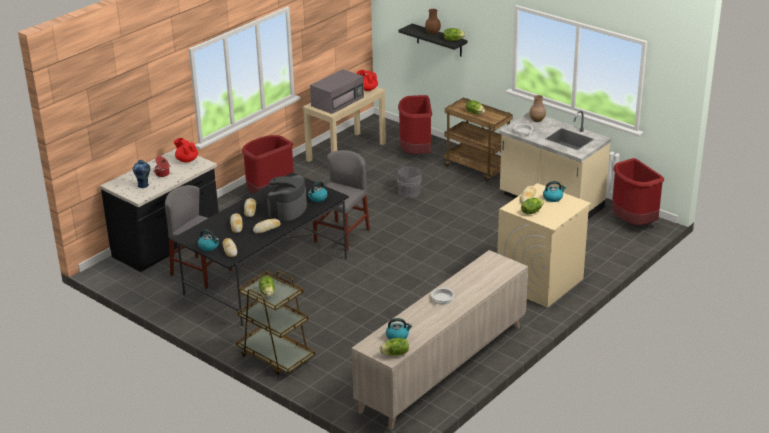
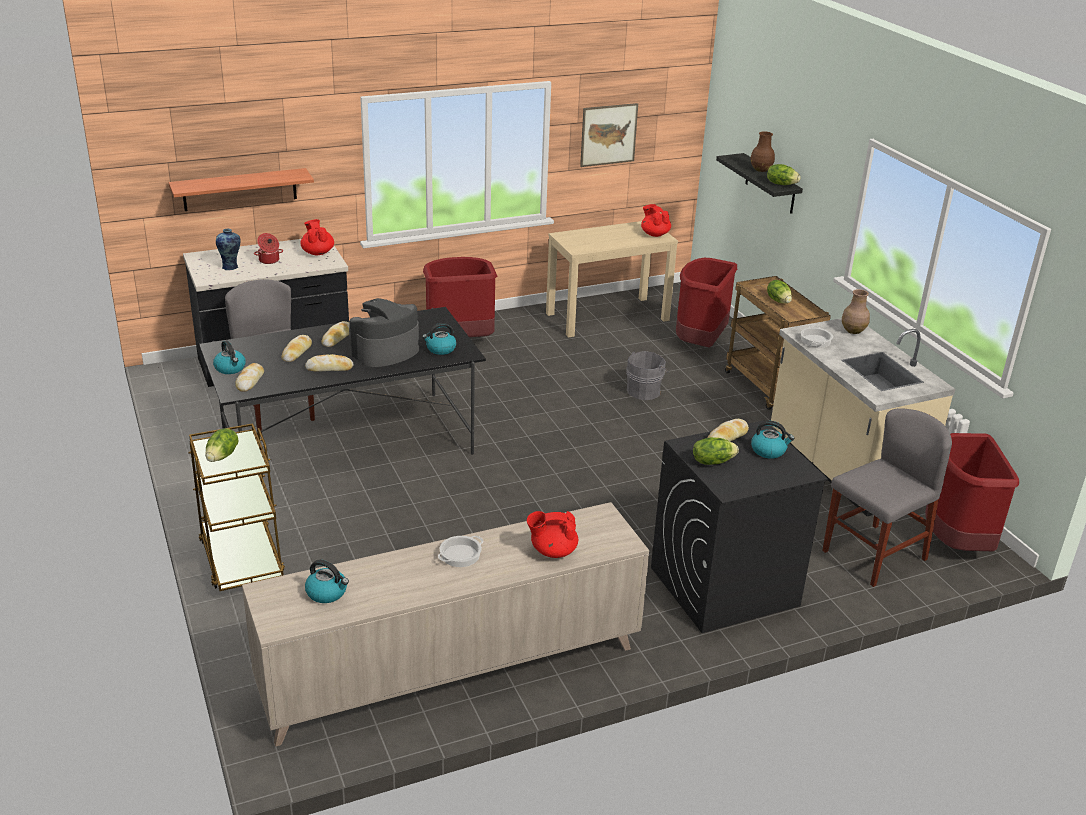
camera: 25 degrees right, 0 degrees up
(128, 131) = (240, 189): none -> shelf
(322, 31) = (608, 134): none -> picture
(338, 101) = (600, 238): grey microwave -> none
(341, 236) = (497, 421): grey chair -> grey chair (874, 555)
(395, 354) = (291, 621): lettuce -> none
(484, 281) = (552, 551): none -> red teapot
(539, 282) = (723, 587): beige washing machine -> black washing machine

